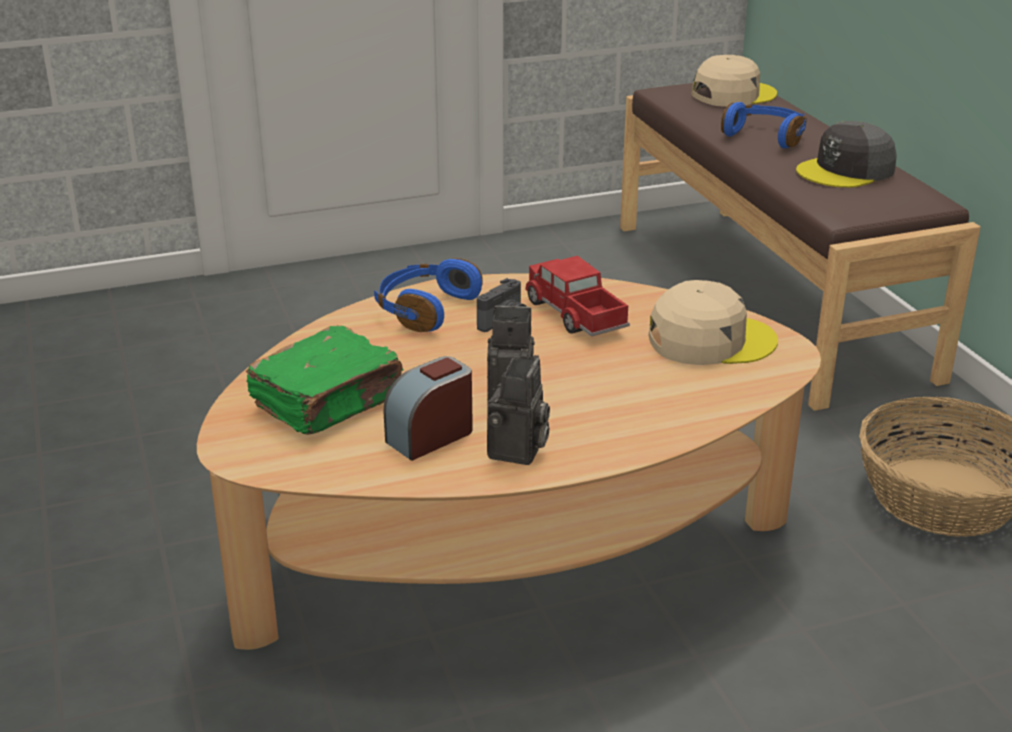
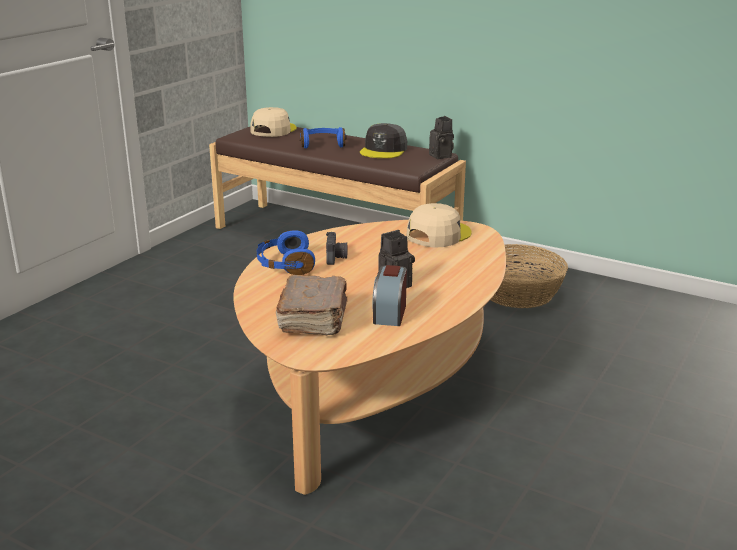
camera: 40 degrees left, 5 degrees down
(329, 402) = (314, 319): green book -> brown book
(518, 452) = (439, 304): camera -> camera (442, 156)
(574, 314) = (361, 244): toy truck -> none

